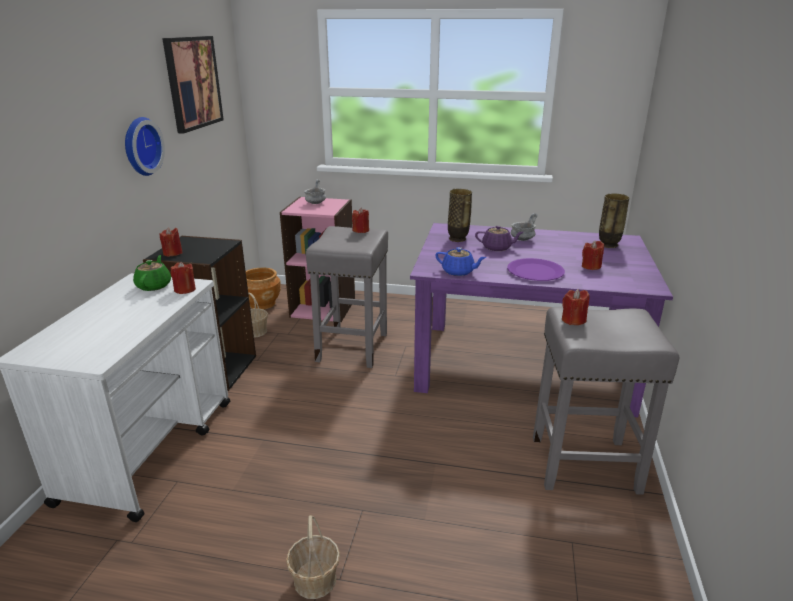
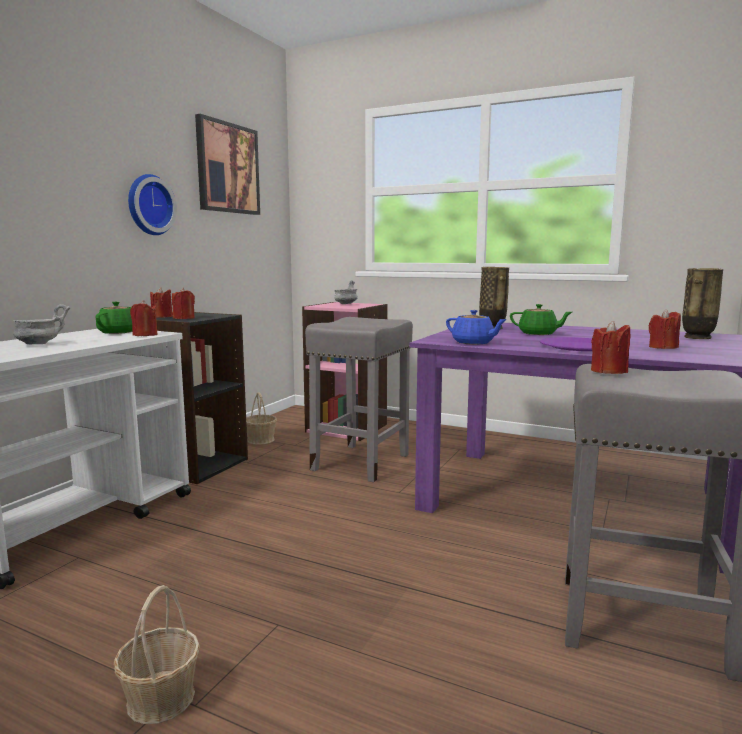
camera: 15 degrees right, 15 degrees down
(262, 303) = (283, 420): brown planter -> none
(361, 230) = (380, 319): red candle -> red candle (184, 318)
(497, 248) = (538, 334): purple teapot -> green teapot
(522, 239) = (576, 331): grey bowl -> grey bowl (39, 344)

